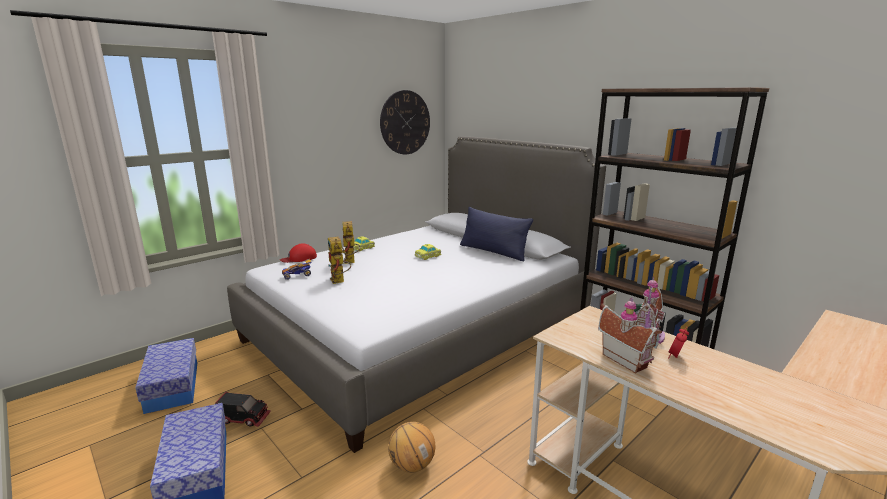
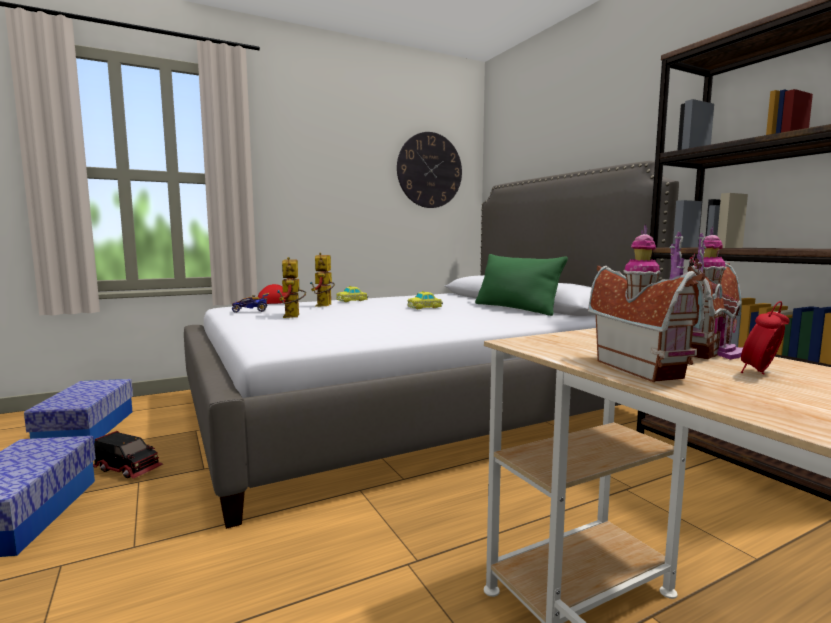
camera: 15 degrees right, 10 degrees down
(412, 465) = (294, 559): basketball -> none
(493, 251) = (515, 308): blue pillow -> green pillow

